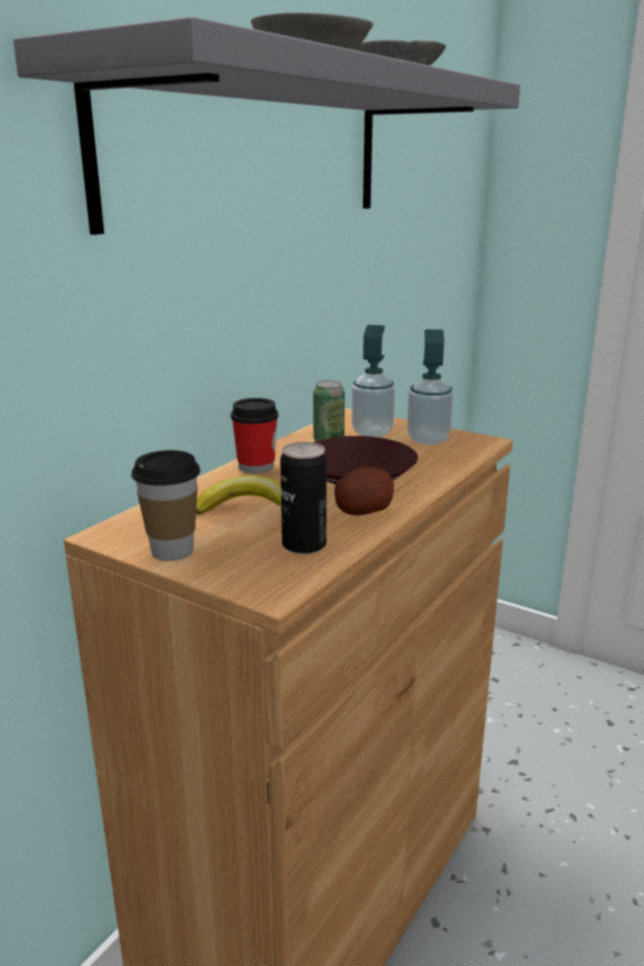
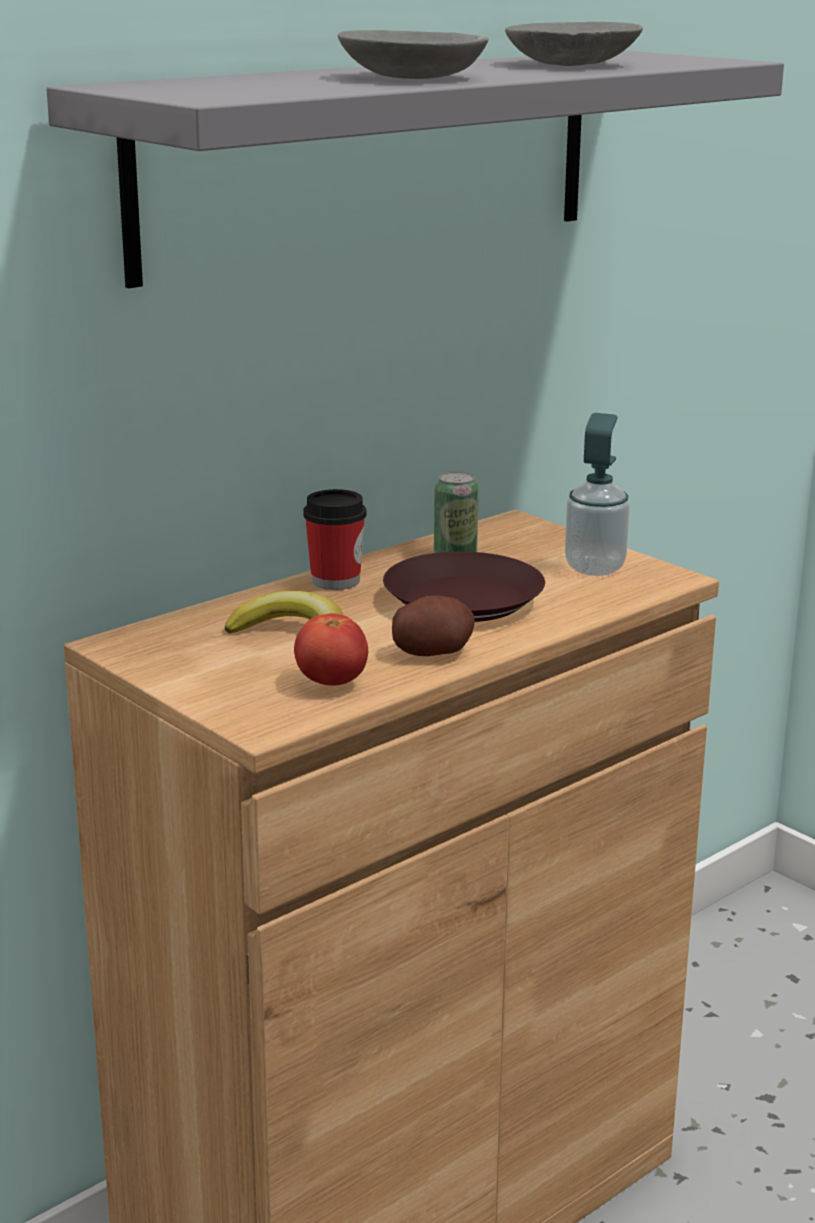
camera: 15 degrees right, 0 degrees up
(172, 551) = (177, 671): cup -> none
(304, 545) = (331, 683): can -> tomato
(372, 433) = (524, 550): soap dispenser -> none

